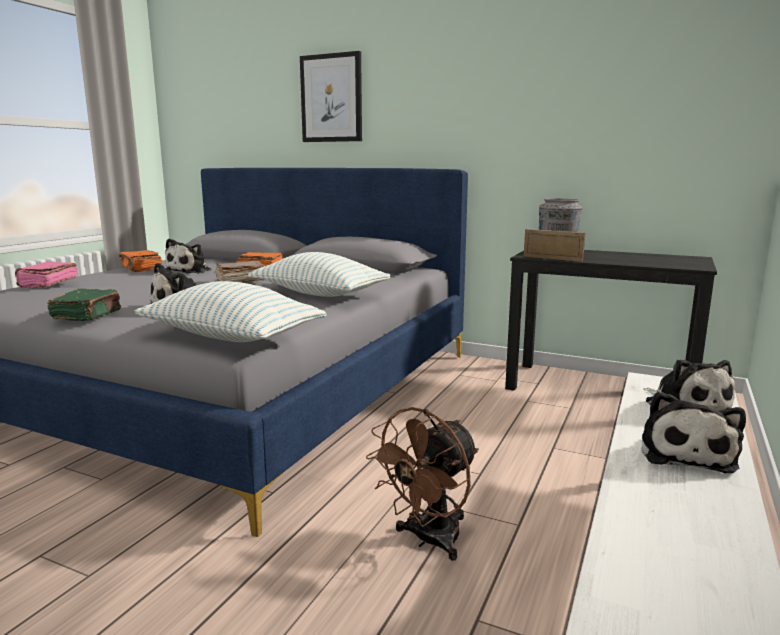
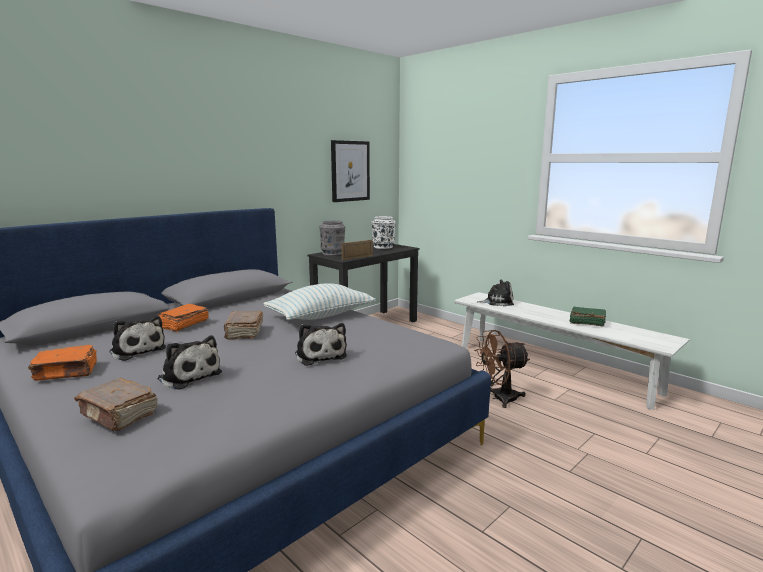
camera: 70 degrees left, 0 degrees up
(47, 283) = (119, 415): pink book -> brown book
(88, 316) = (316, 388): green book -> green book (586, 322)
(231, 337) = (423, 344): pillow -> none
(331, 98) = (131, 147): picture -> picture (350, 171)
(428, 540) = (499, 398): brown fan -> brown fan turned 105 degrees clockwise
(665, 259) = (383, 247): none -> white vase
(686, 453) = (538, 311): plush toy -> plush toy (188, 376)

